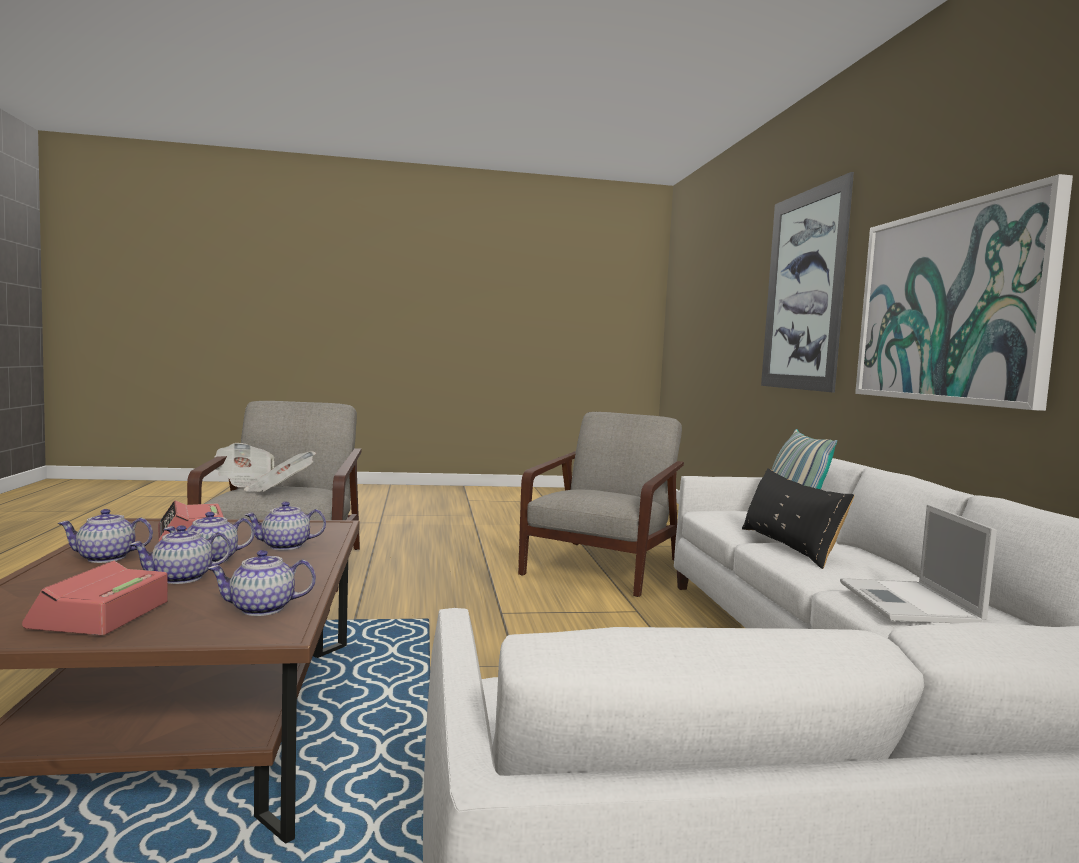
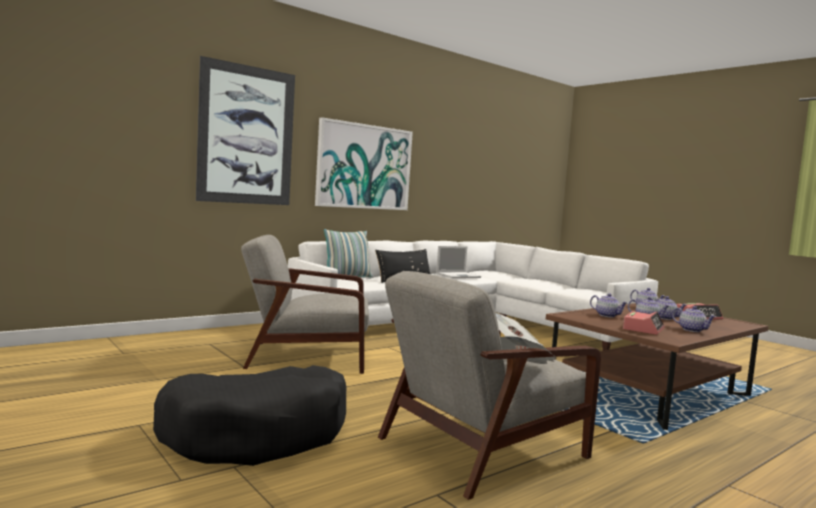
camera: 120 degrees left, 0 degrees up
(418, 530) = (257, 434): none -> black dog bed

